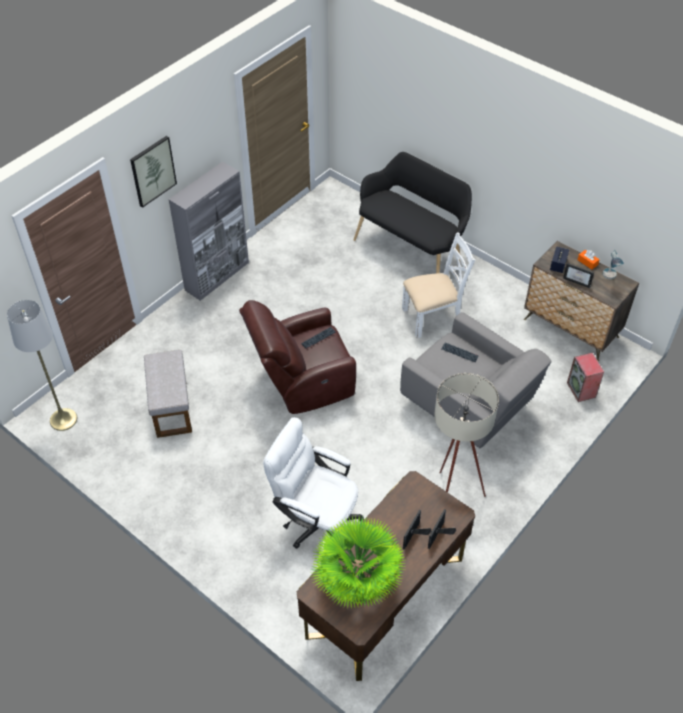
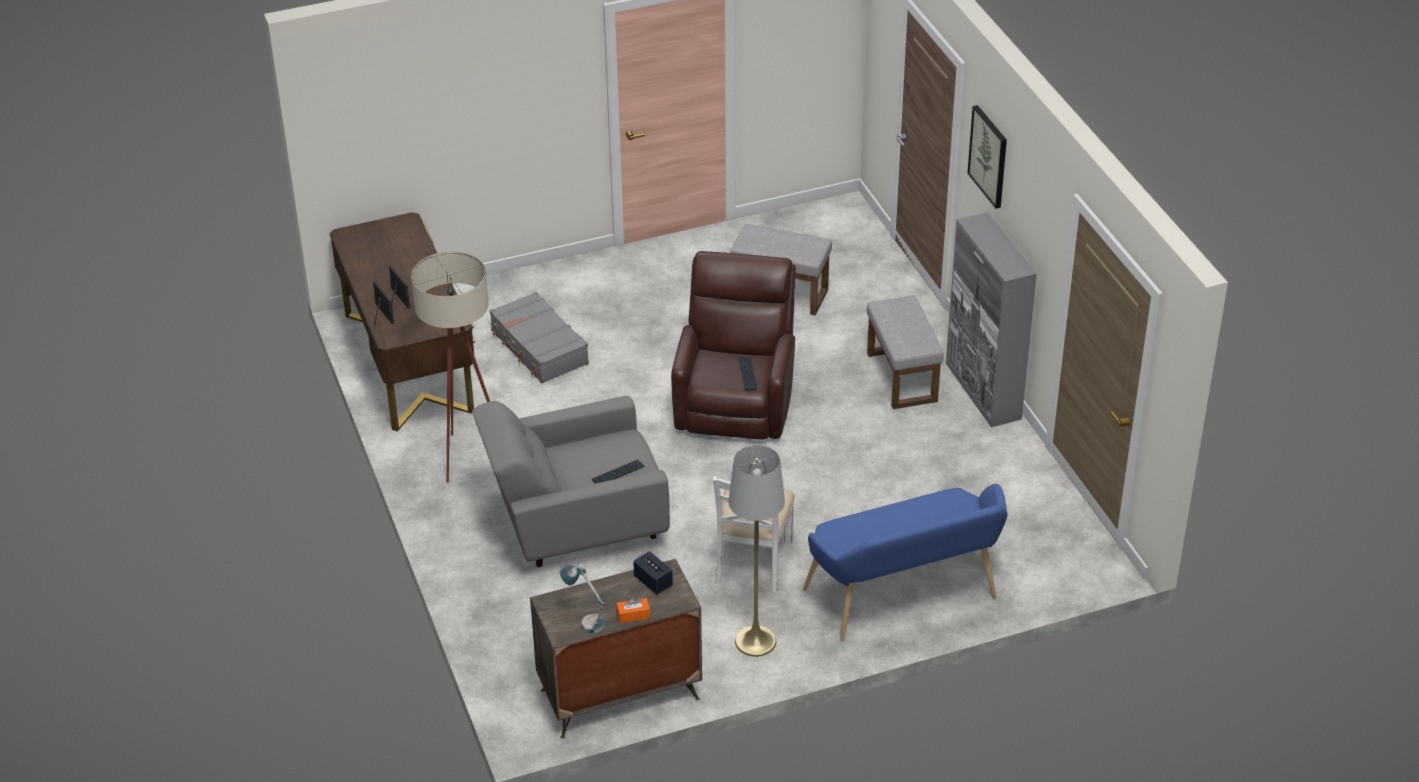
camera: 120 degrees right, 10 degrees down
(63, 419) = (827, 218): grey floor lamp -> grey floor lamp (755, 641)
(226, 316) = (900, 376): none -> grey ottoman
(315, 520) = (539, 348): white office chair -> grey suitcase
(357, 583) = (389, 249): potted plant -> none
(411, 249) = (905, 599): black bench -> blue bench
(578, 281) = (608, 586): picture frame -> none
(581, 390) = (510, 645): speaker -> none

